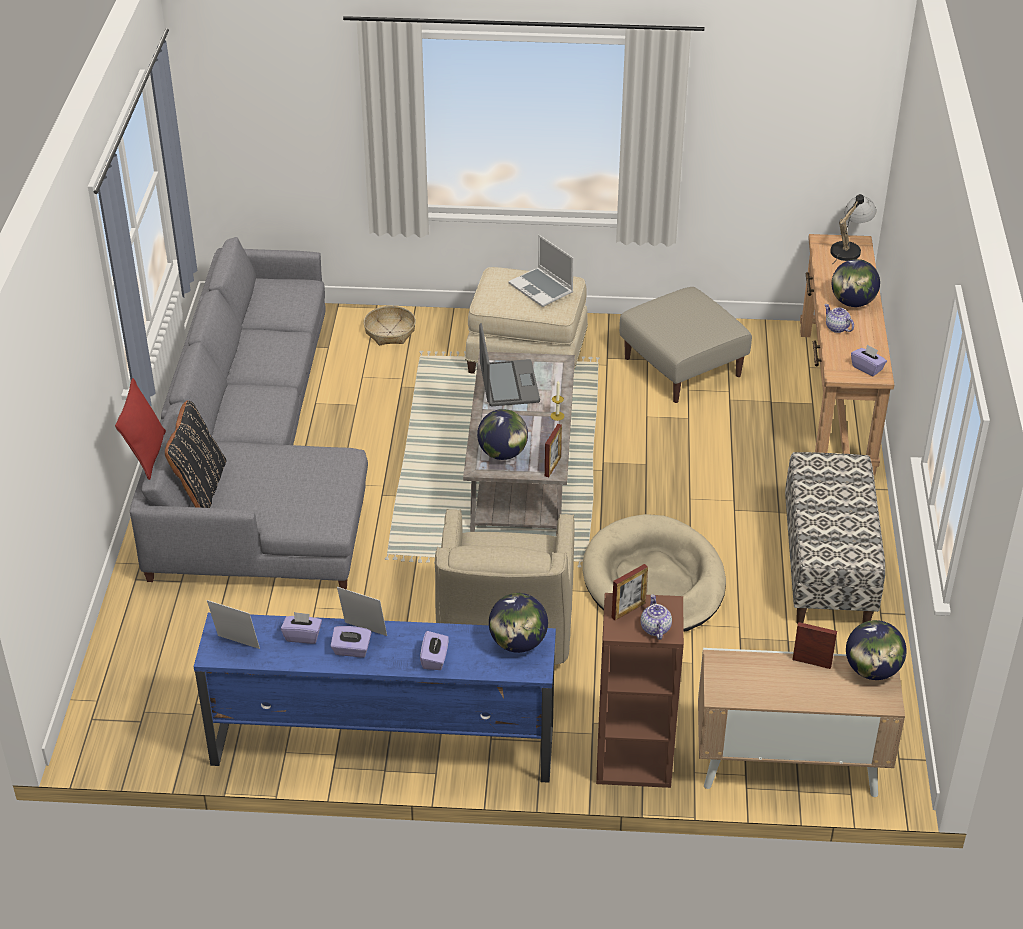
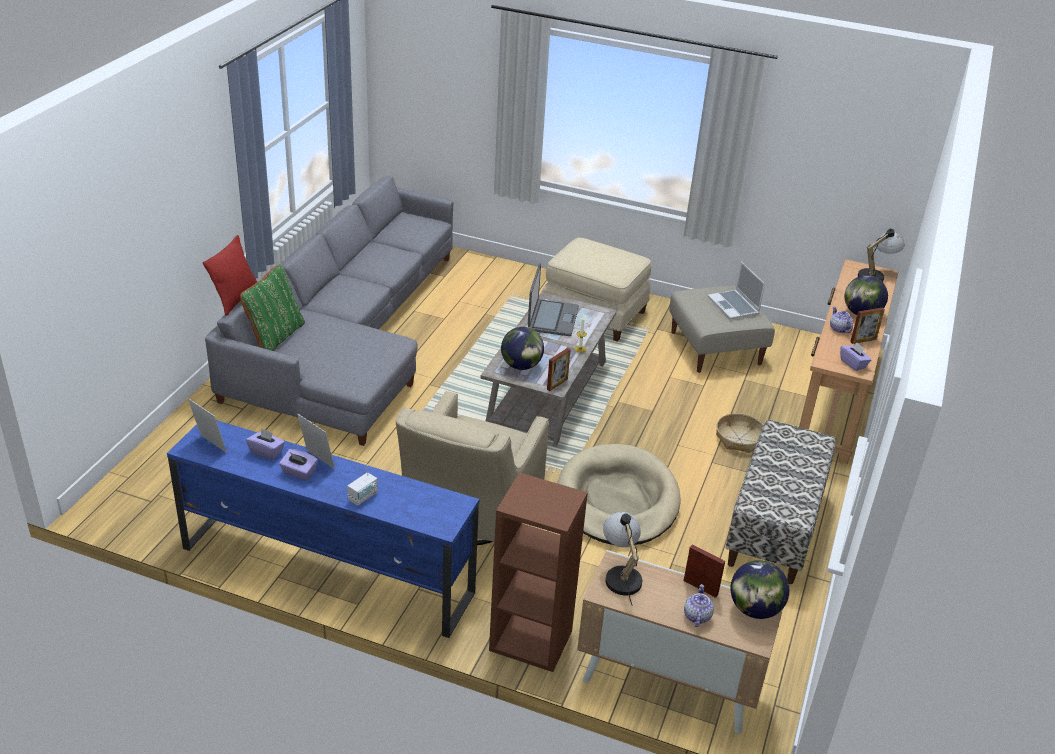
camera: 15 degrees right, 5 degrees down
(200, 486) = (275, 336): black pillow -> green pillow
(390, 332) = (496, 276): basket -> basket (739, 439)
(435, 659) = (363, 497): purple tissue box -> radio
(518, 643) = (440, 502): globe -> none
(542, 288) = (612, 258): laptop -> laptop (734, 306)
(628, 610) = (532, 491): picture frame -> picture frame (863, 340)
(655, 628) = (548, 512): teapot -> teapot (696, 616)
(729, 670) = (620, 574): none -> table lamp

